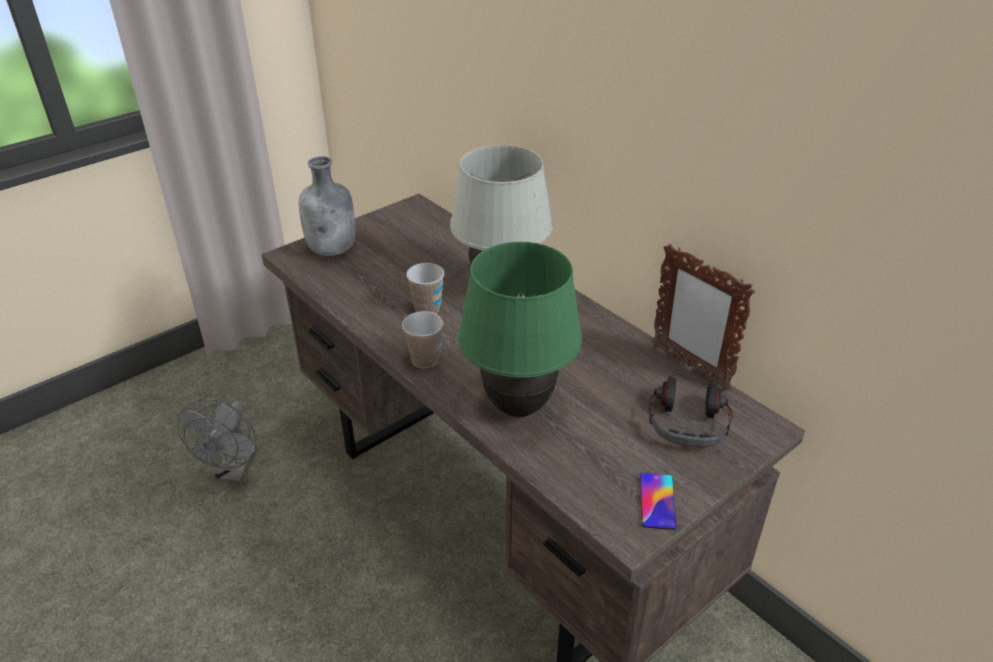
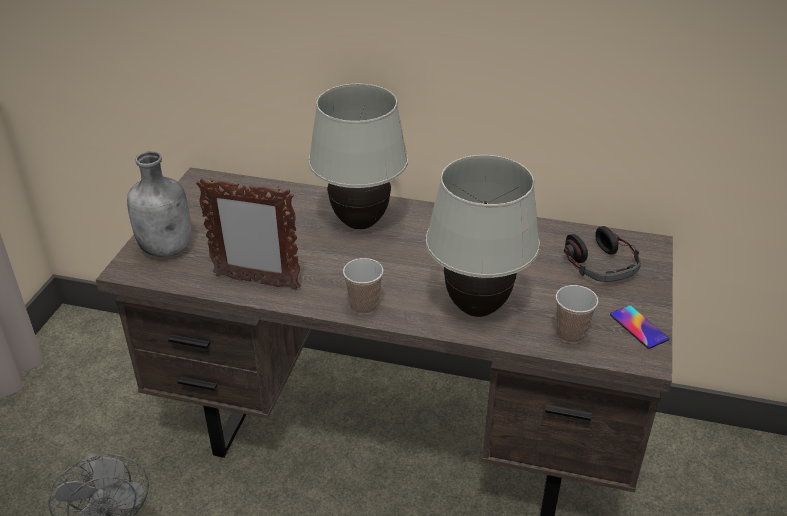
camera: 35 degrees left, 0 degrees up
(427, 308) = (316, 263): cup -> cup (570, 334)
(518, 406) = (476, 307): green table lamp -> white table lamp
(689, 367) = (560, 224): picture frame -> picture frame (256, 282)

